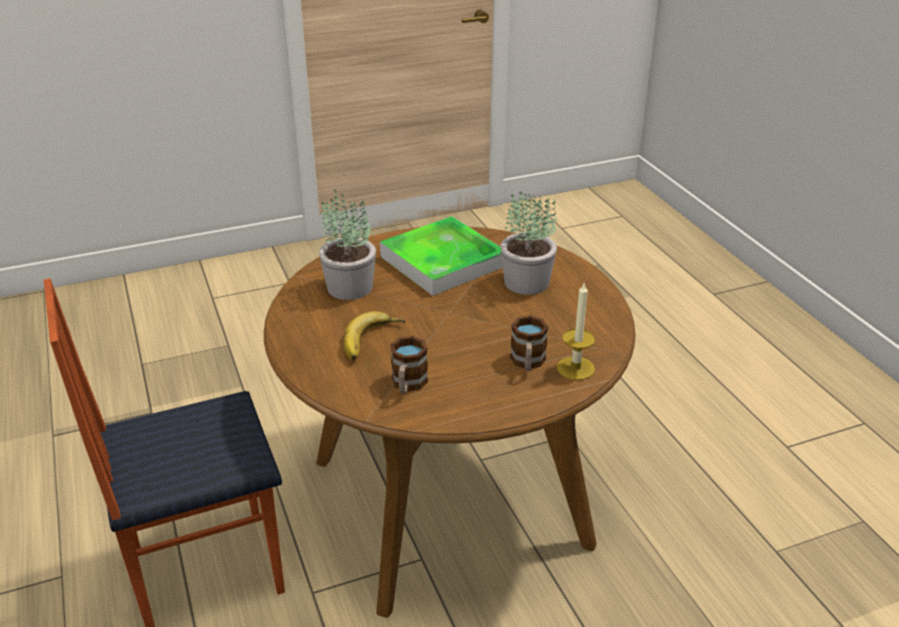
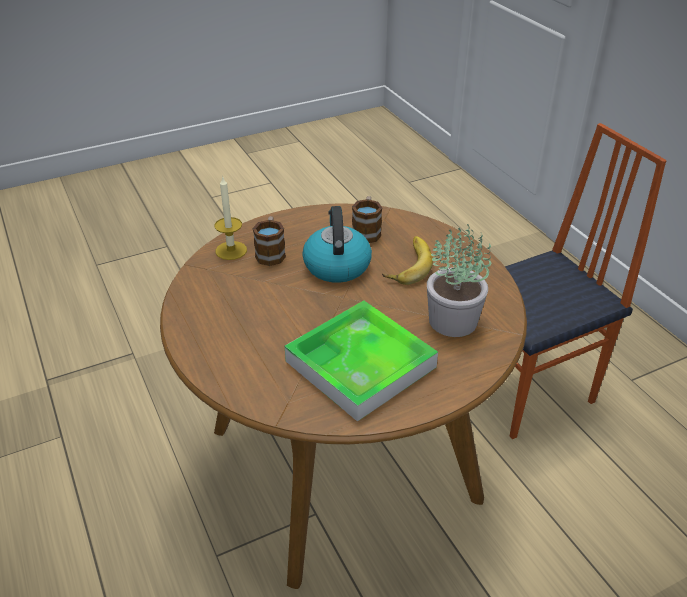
camera: 175 degrees right, 5 degrees up
(452, 344) = (336, 265): none -> kettle
(526, 283) = (263, 338): potted plant -> none

